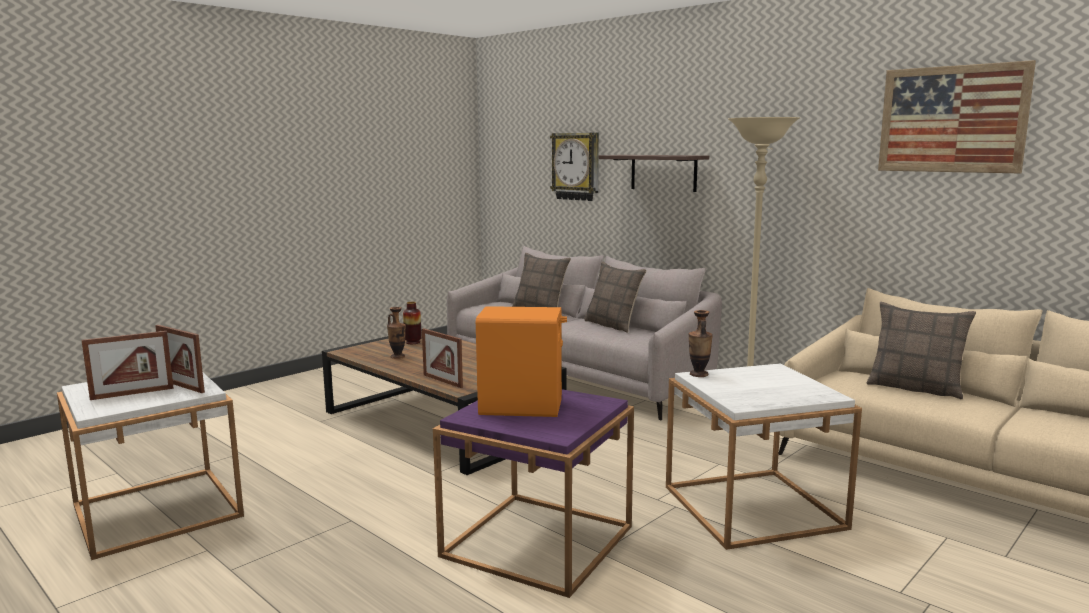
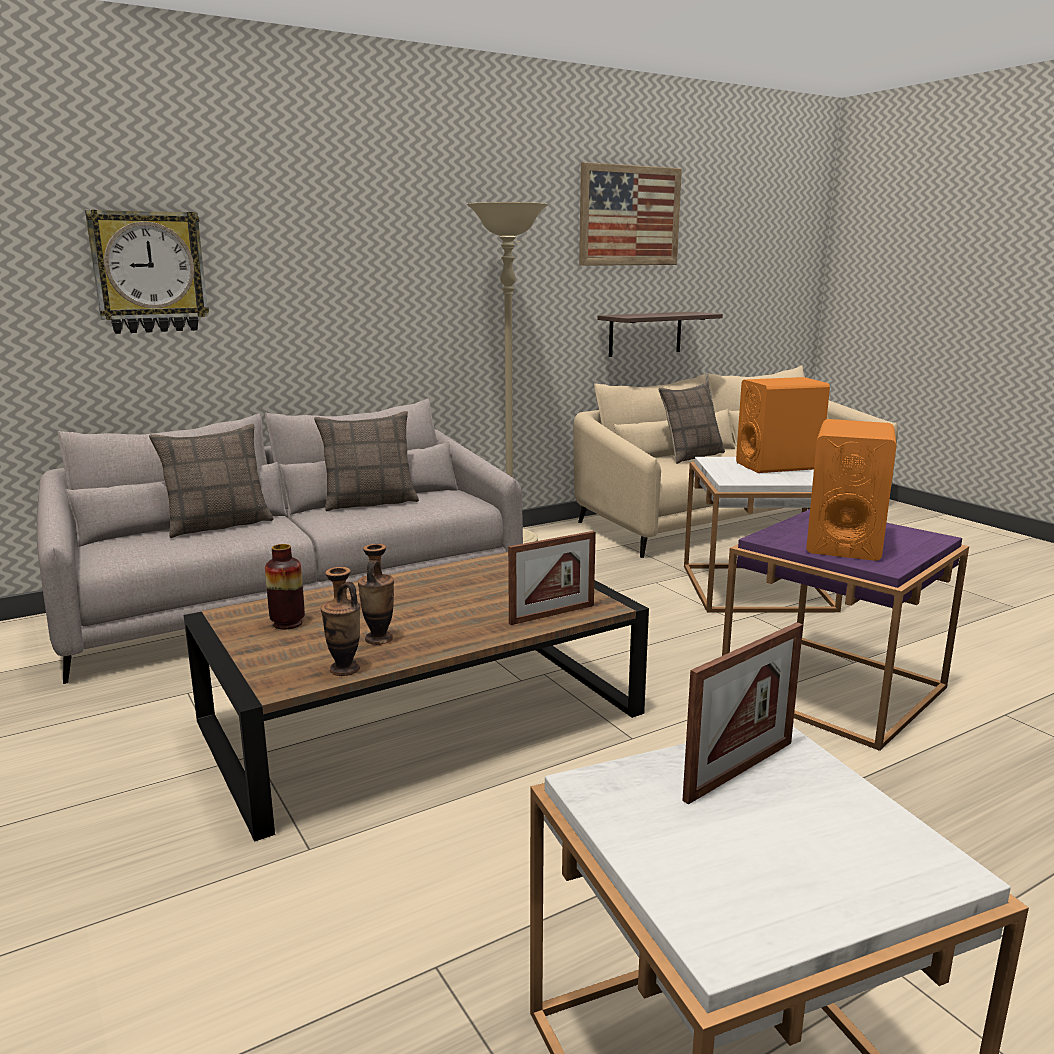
camera: 75 degrees left, 5 degrees up
(132, 393) = (795, 833): picture frame -> none
(663, 172) = (328, 277): shelf -> shelf (645, 333)
(698, 374) = (729, 479): vase -> vase (344, 669)
(782, 388) = (778, 466): none -> orange speaker

